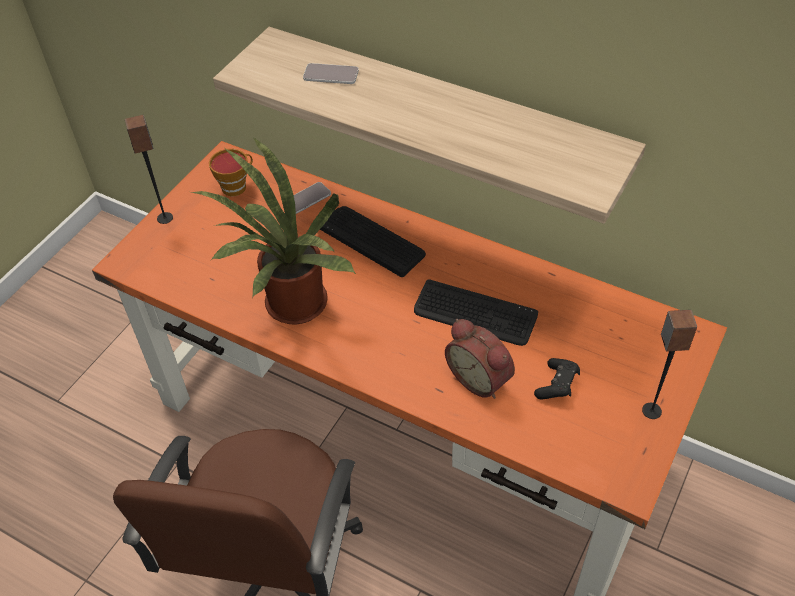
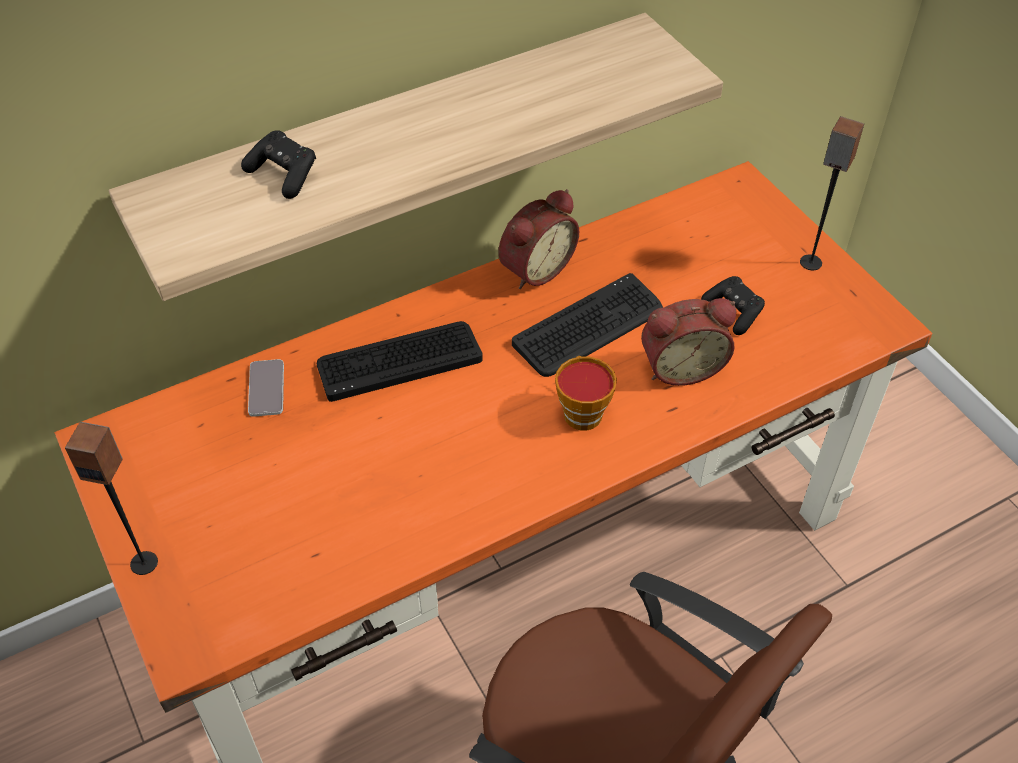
camera: 60 degrees left, 0 degrees up
(236, 186) = (165, 453): cup -> cup (581, 411)
(290, 307) = (438, 489): potted plant -> none
(331, 75) = (284, 175): phone -> black game controller
(502, 263) = (534, 268): none -> alarm clock

